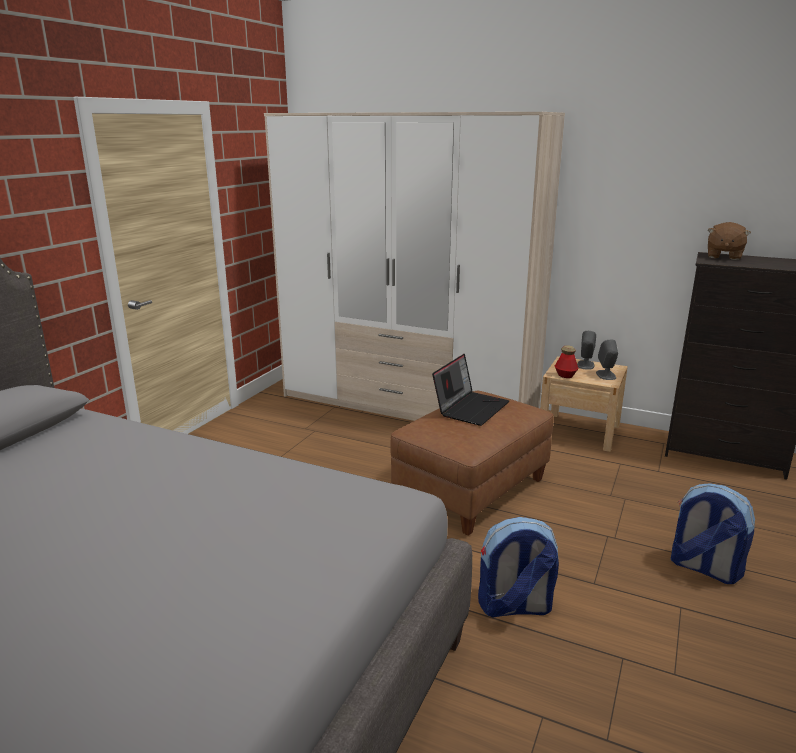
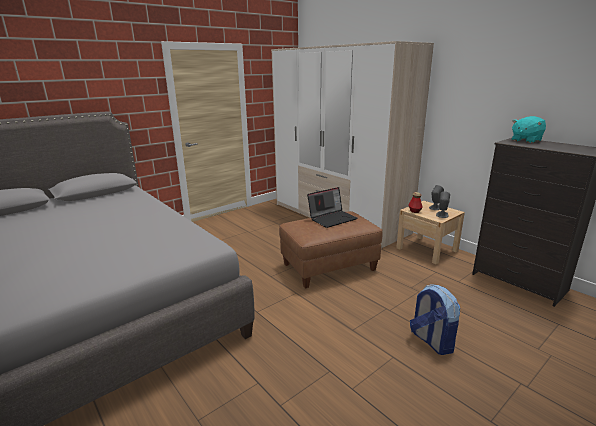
camera: 25 degrees right, 0 degrees up
(514, 607) = (295, 328): backpack -> none
(723, 256) = (526, 140): brown plush toy -> turquoise plush toy

